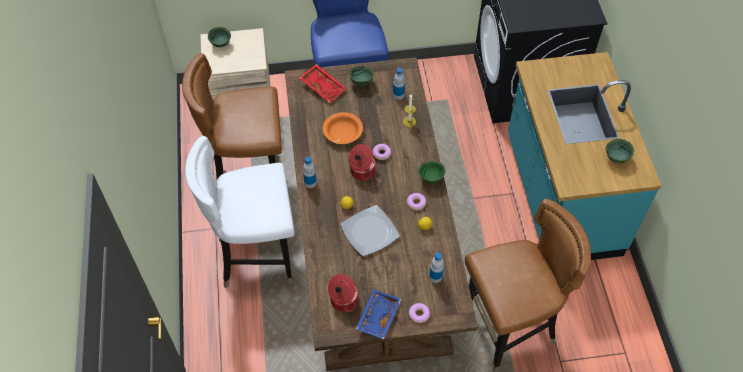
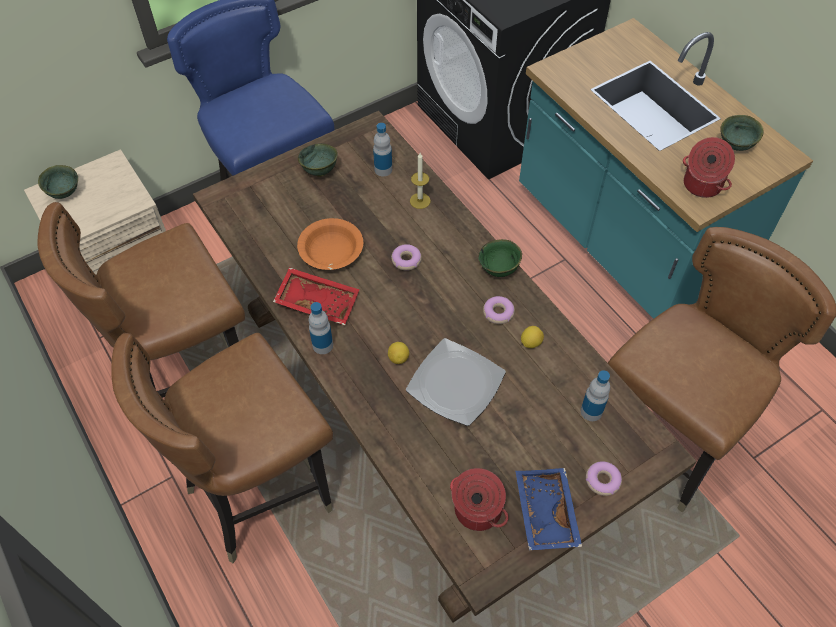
camera: 25 degrees left, 0 degrees up
(257, 257) = (259, 492): white chair -> brown chair
(323, 87) = (266, 196): red tray -> red tray (318, 301)
(362, 171) = (392, 297): cooking pot -> cooking pot (701, 185)

